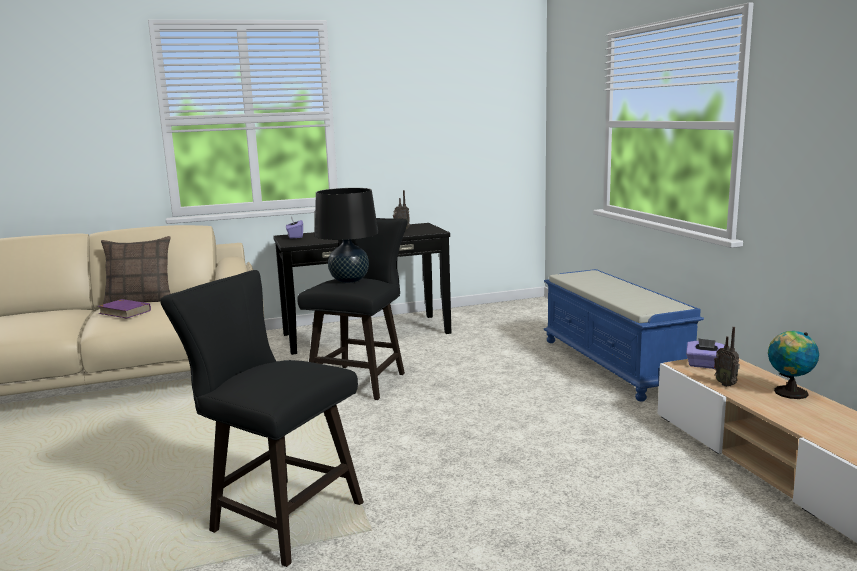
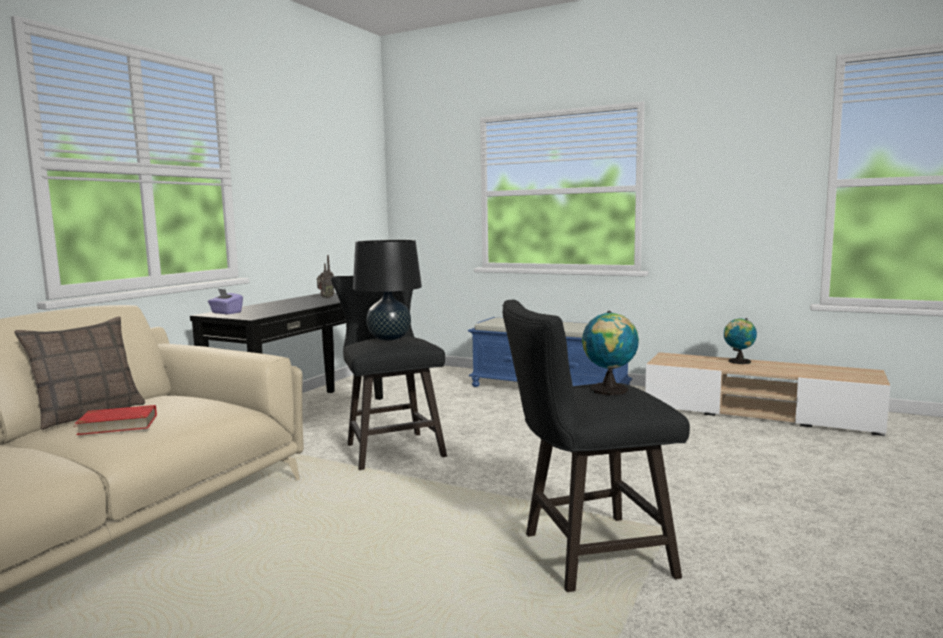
camera: 45 degrees left, 5 degrees down
(125, 312) = (118, 424): purple book -> red book
(279, 372) = (609, 390): none -> globe
(705, 365) = (669, 359): purple tissue box -> none
(726, 384) = (705, 365): radio -> none

